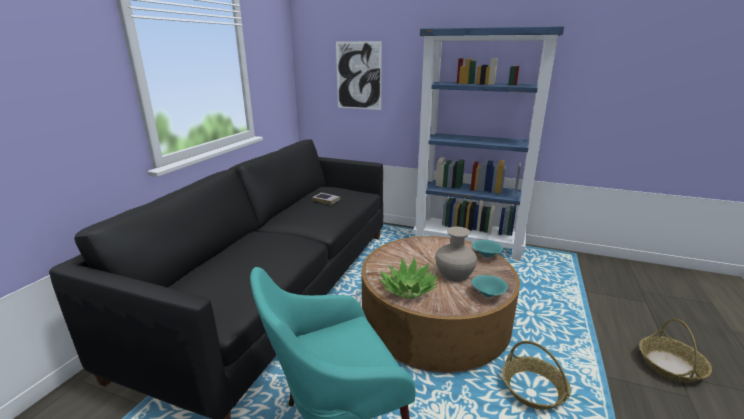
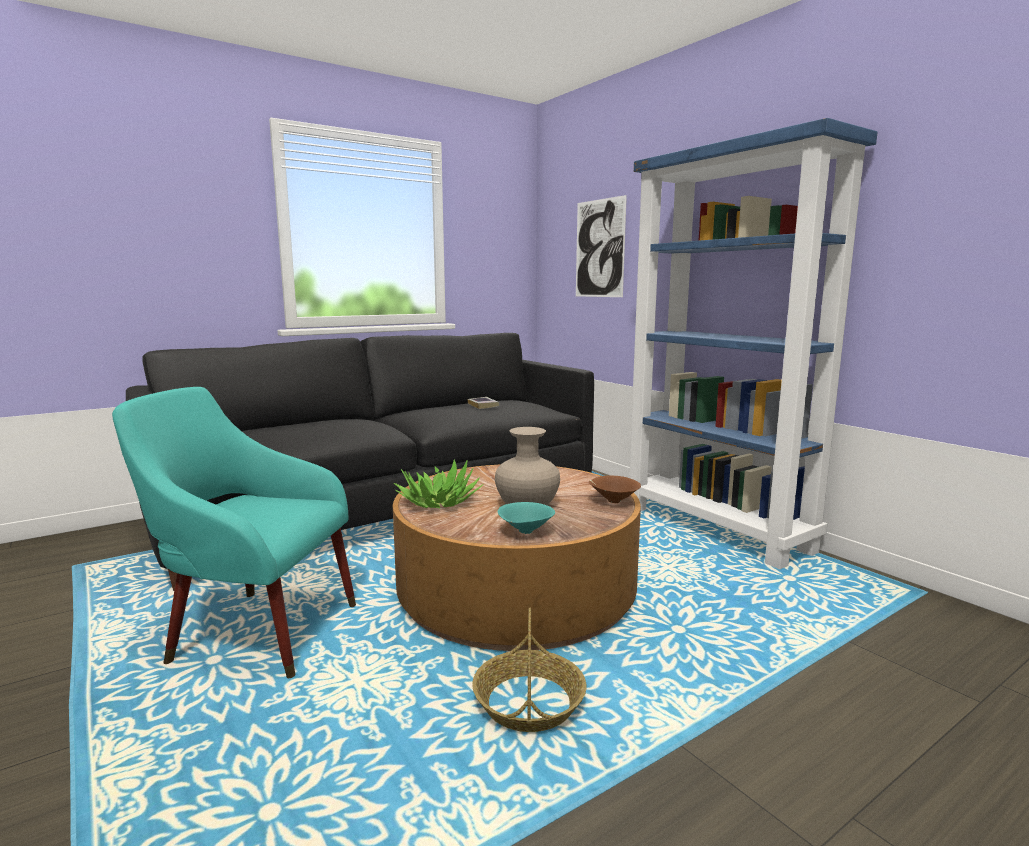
camera: 35 degrees right, 10 degrees down
(485, 256) = (613, 501): turquoise bowl -> brown bowl
(671, 365) = (859, 797): basket -> none

